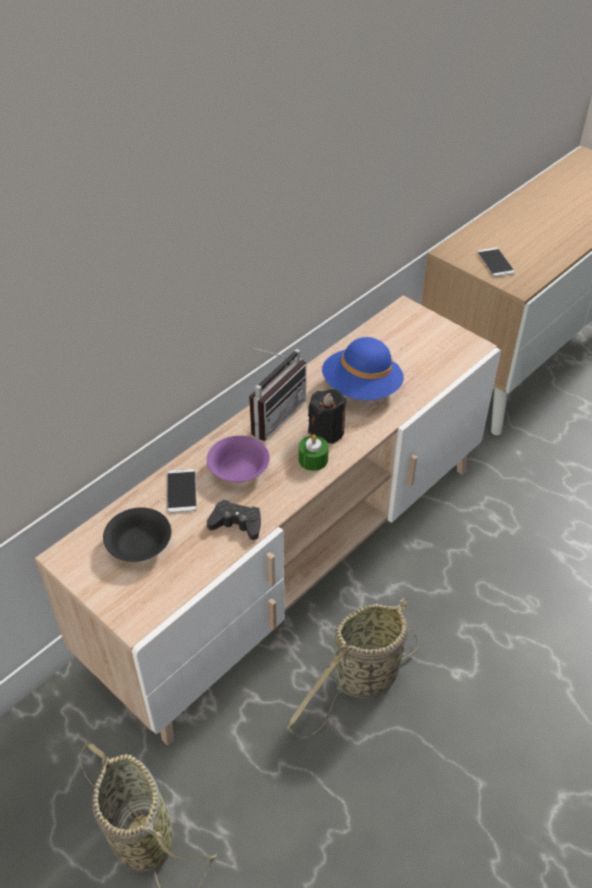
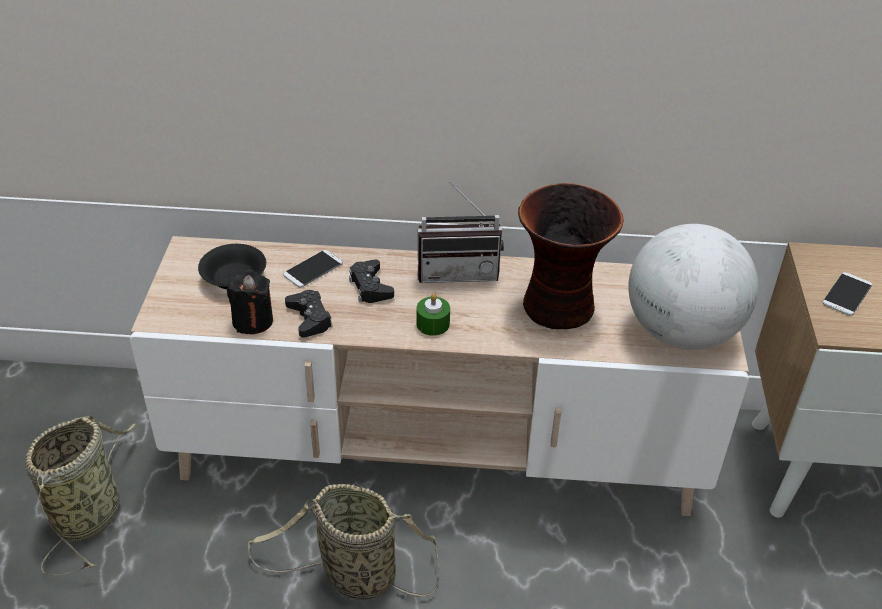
camera: 50 degrees right, 5 degrees down
(238, 470) = (370, 287): purple bowl -> black game controller
(327, 431) = (477, 314): black candle -> black candle (253, 321)
(361, 388) = (559, 308): blue hat -> vase
(438, 350) = (681, 332): none -> globe

